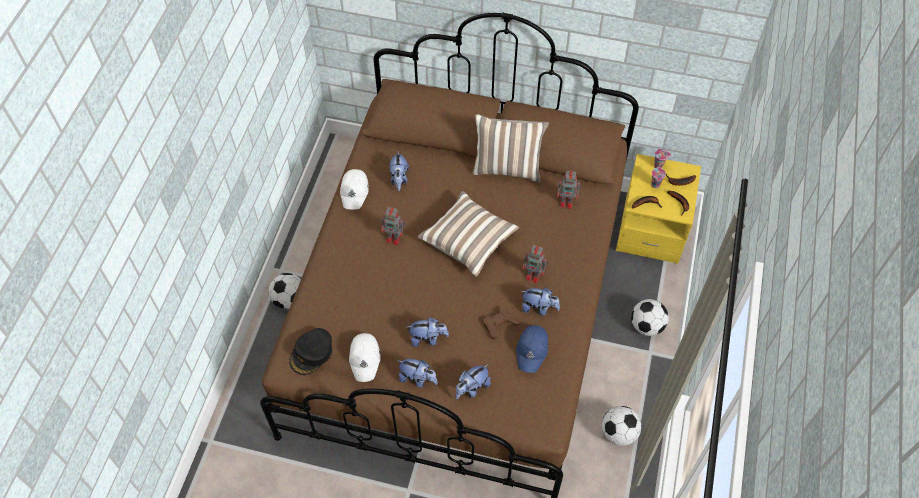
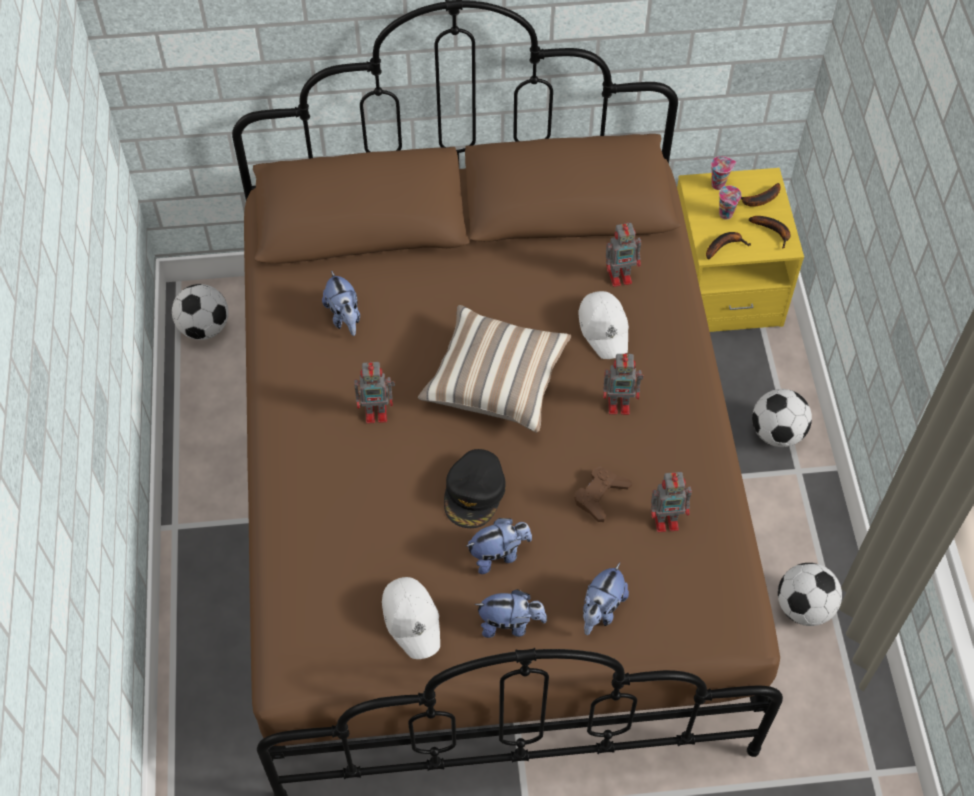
camera: 20 degrees left, 0 degrees up
(289, 300) = (208, 569): football -> football (204, 327)
(312, 354) = (322, 641): black cap -> black cap (474, 493)
(355, 191) = (281, 357): white cap -> white cap (604, 328)
(507, 168) = (508, 250): pillow -> none
(532, 350) = (667, 519): blue cap -> toy robot
(539, 308) = (649, 451): plush toy -> none

